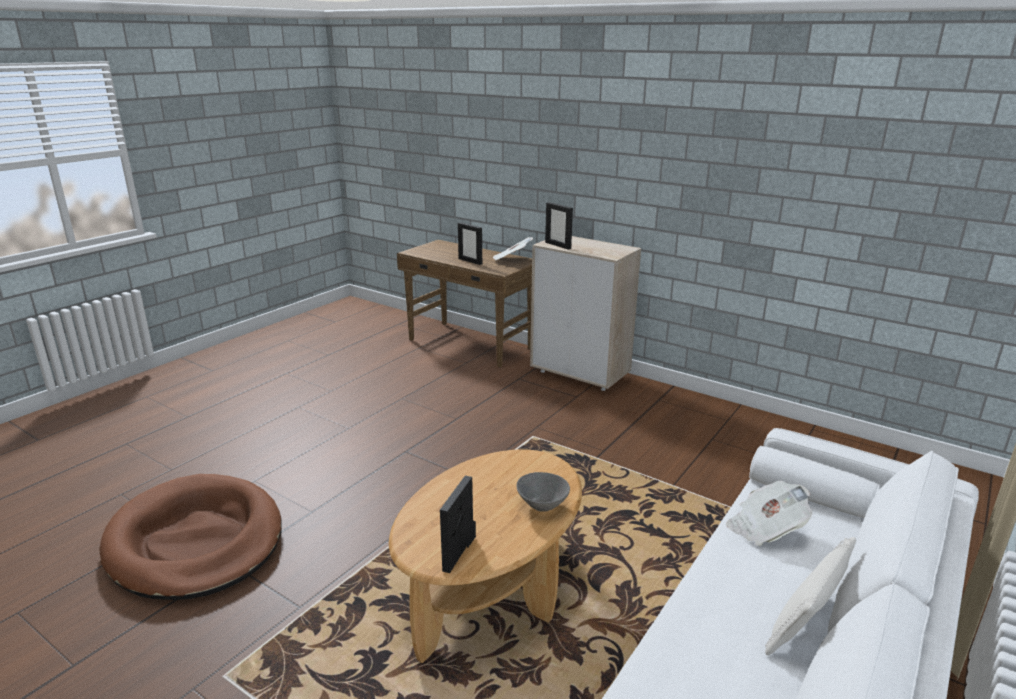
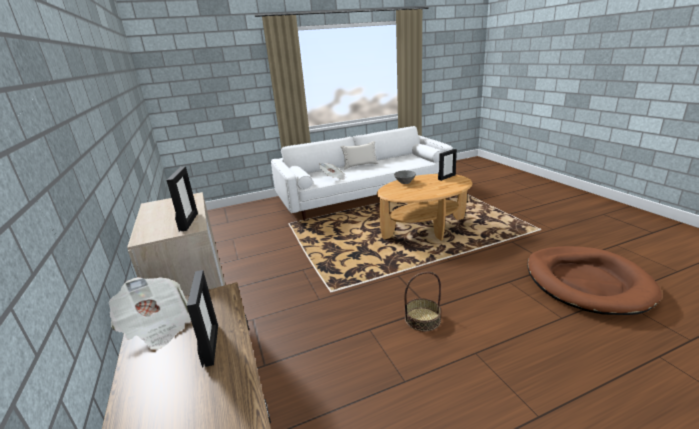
camera: 145 degrees left, 0 degrees up
(409, 439) = (422, 319): none -> basket

